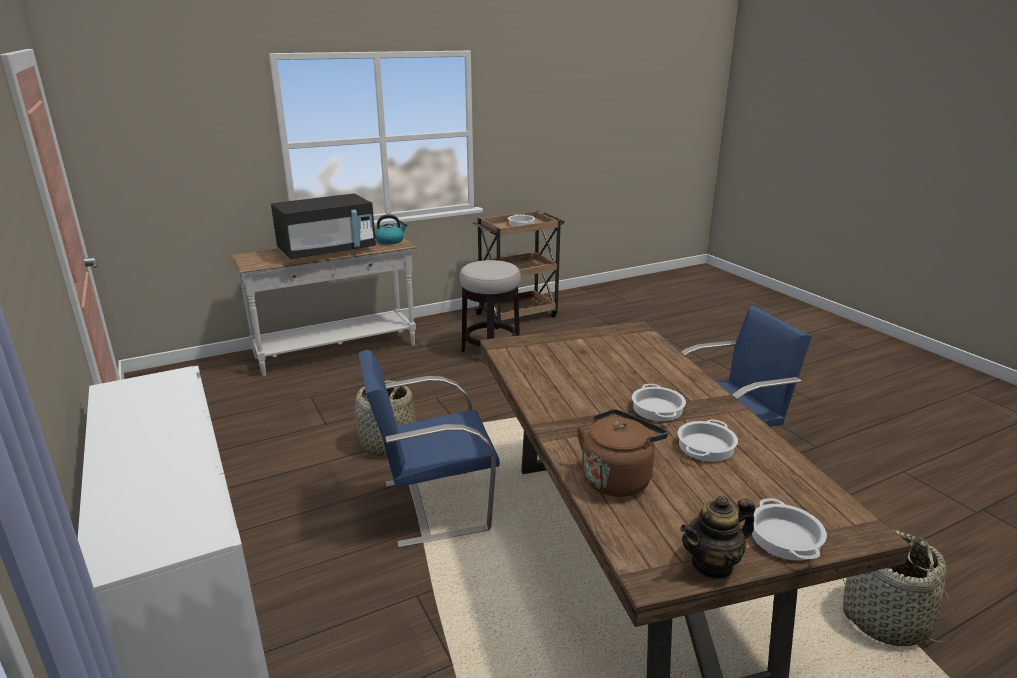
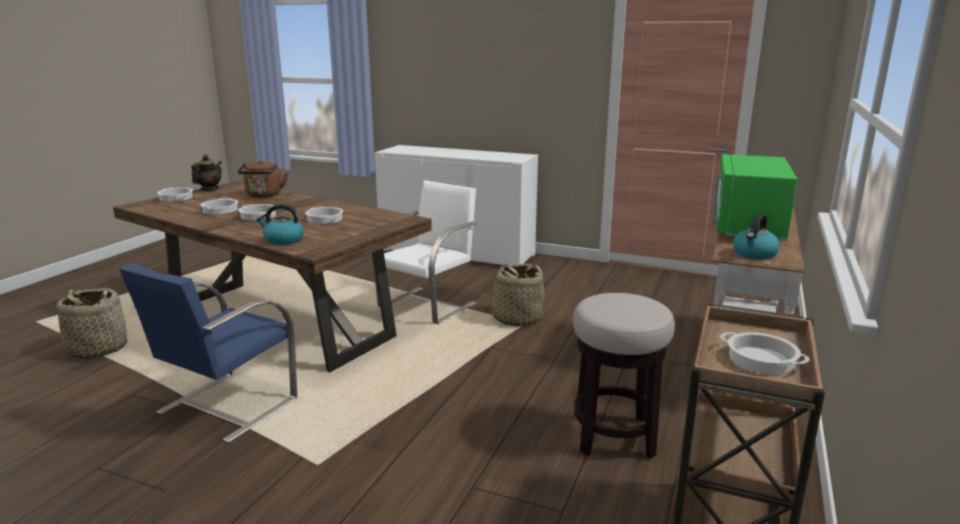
camera: 140 degrees right, 5 degrees down
(327, 251) = (747, 227): black microwave -> green microwave
(433, 505) = (429, 305): blue chair -> white chair
(584, 373) = (325, 219): none -> cooking pot
(653, 351) = (283, 240): none -> kettle

